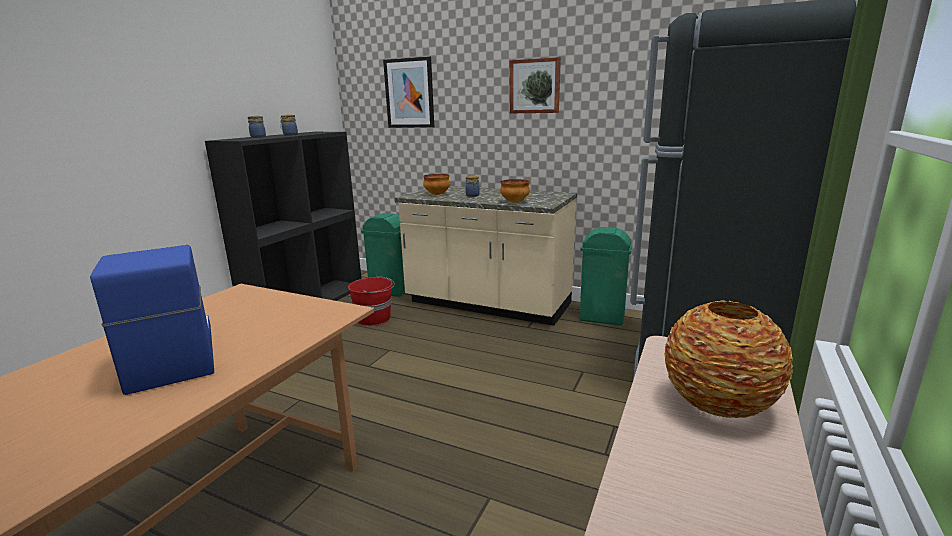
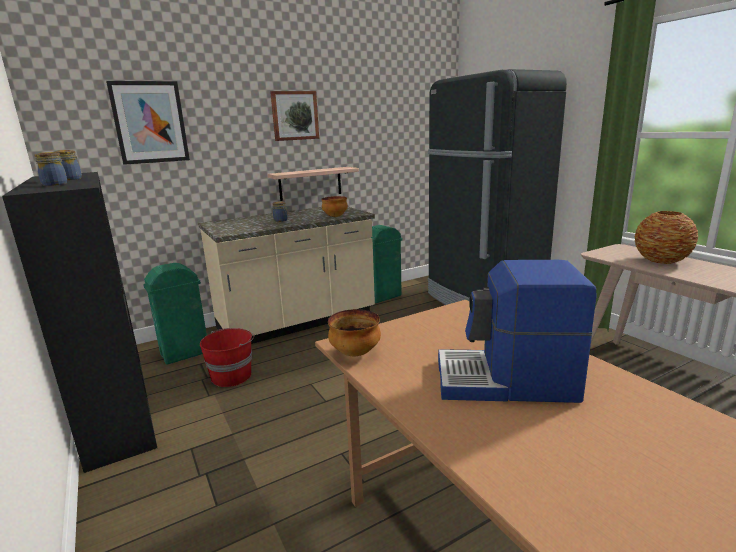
camera: 55 degrees left, 0 degrees up
(437, 194) = (247, 226): bowl -> bowl (355, 353)
(545, 163) = (310, 183): none -> shelf

